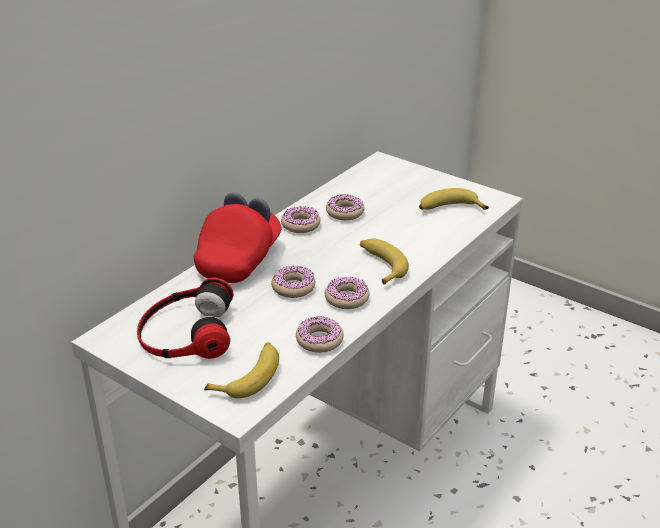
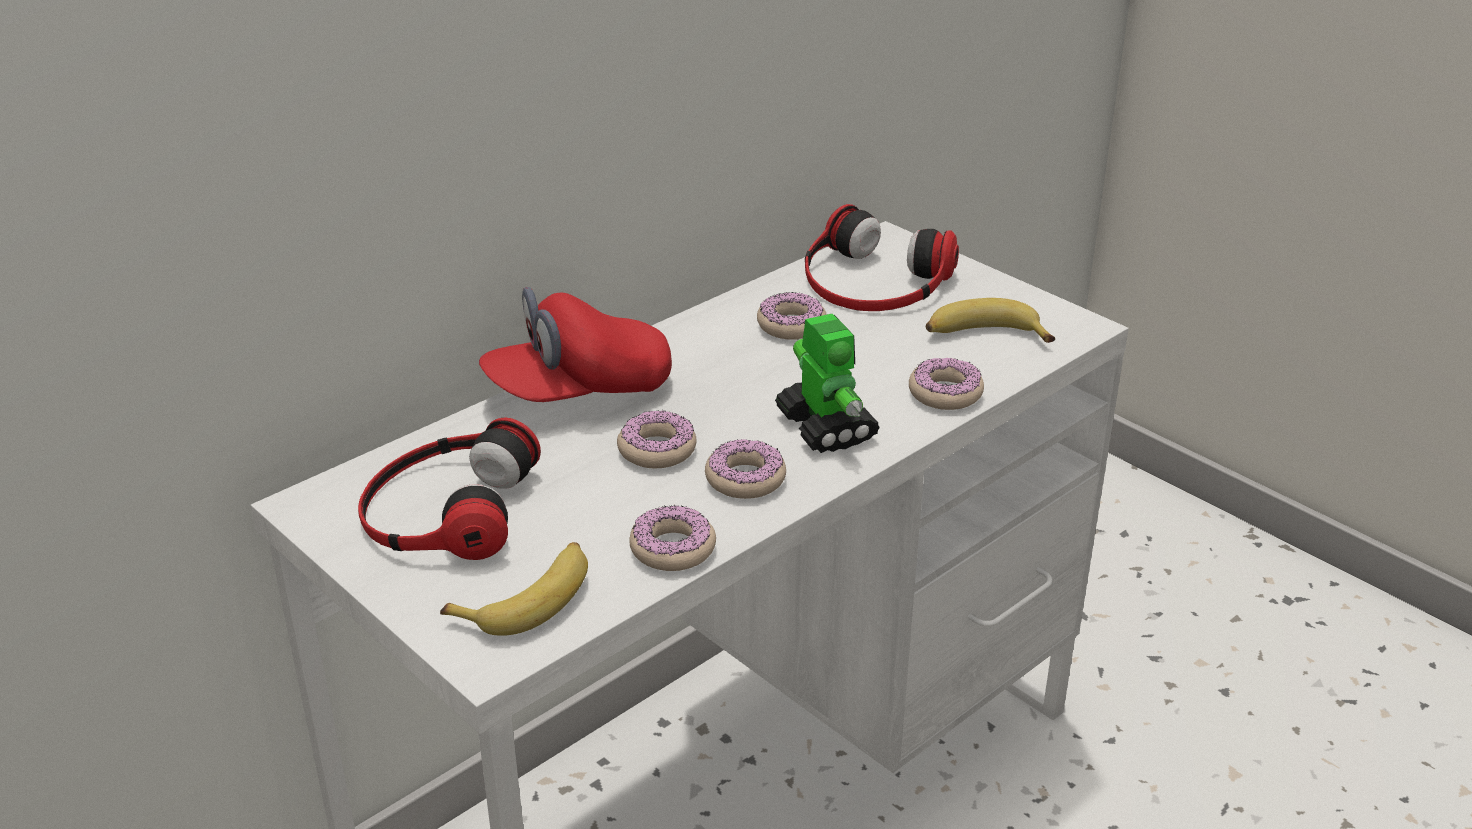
camera: 10 degrees right, 0 degrees up
(239, 259) = (579, 391): red cap -> red cap turned 150 degrees counterclockwise
(300, 225) = (705, 340): donut -> donut (945, 393)
(380, 265) = (825, 426): banana -> toy robot
(381, 184) = (873, 280): none -> headphones

